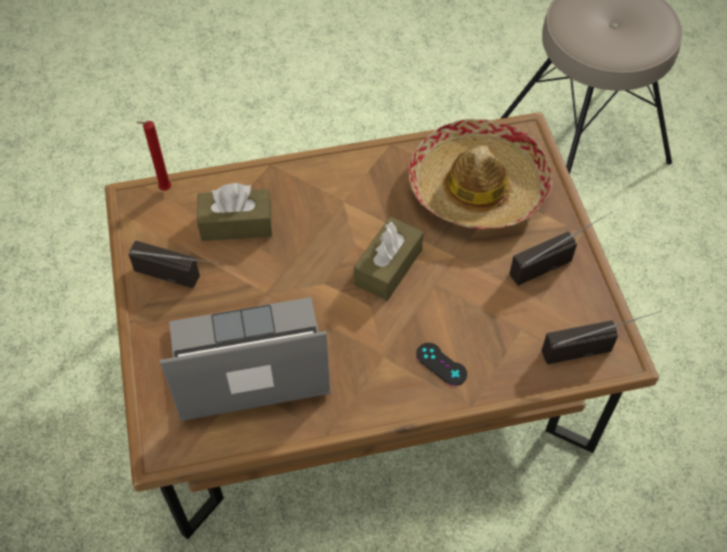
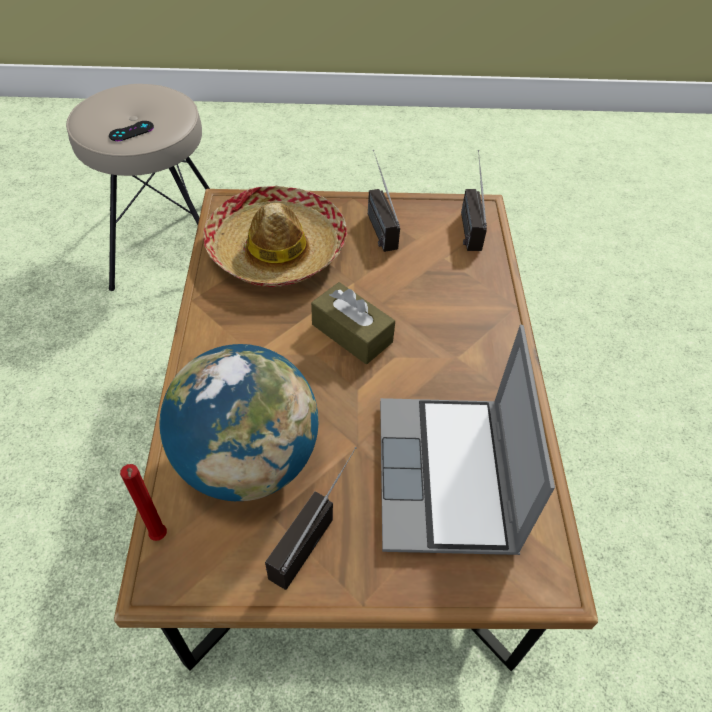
camera: 80 degrees left, 5 degrees down
(236, 224) = (248, 461): brown tissue box -> globe
(441, 364) = (471, 317): black game controller -> black game controller (131, 131)

